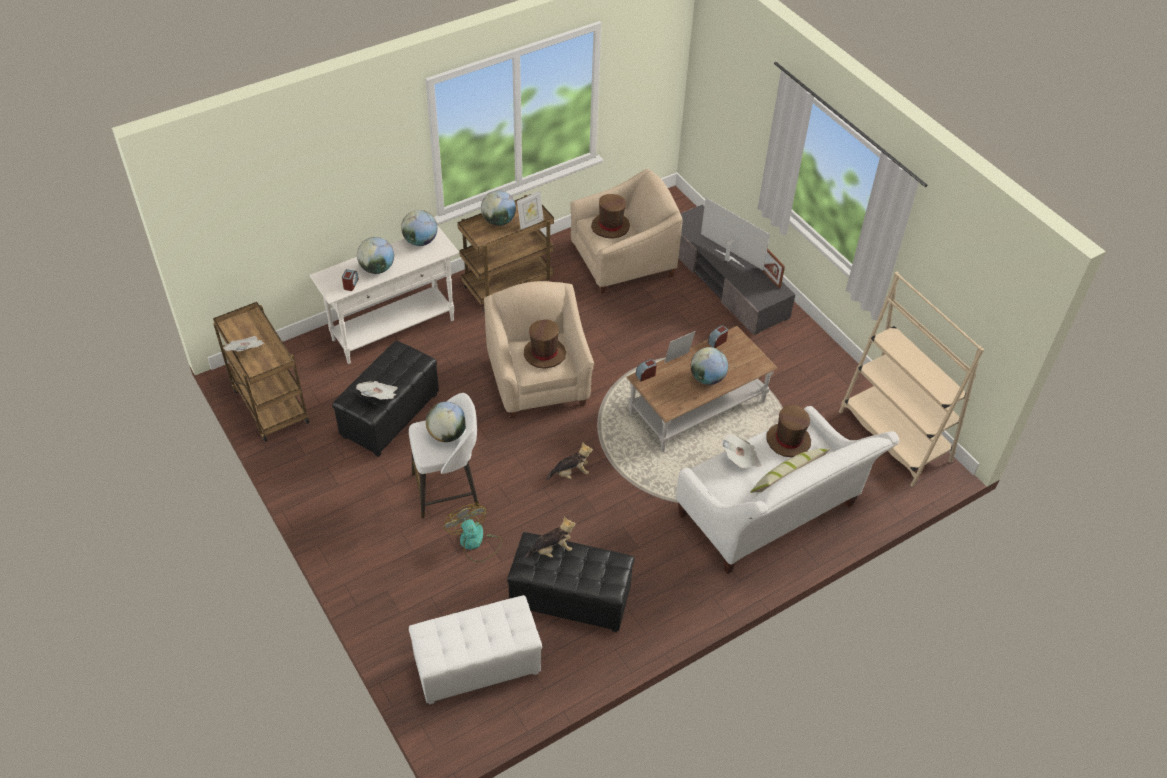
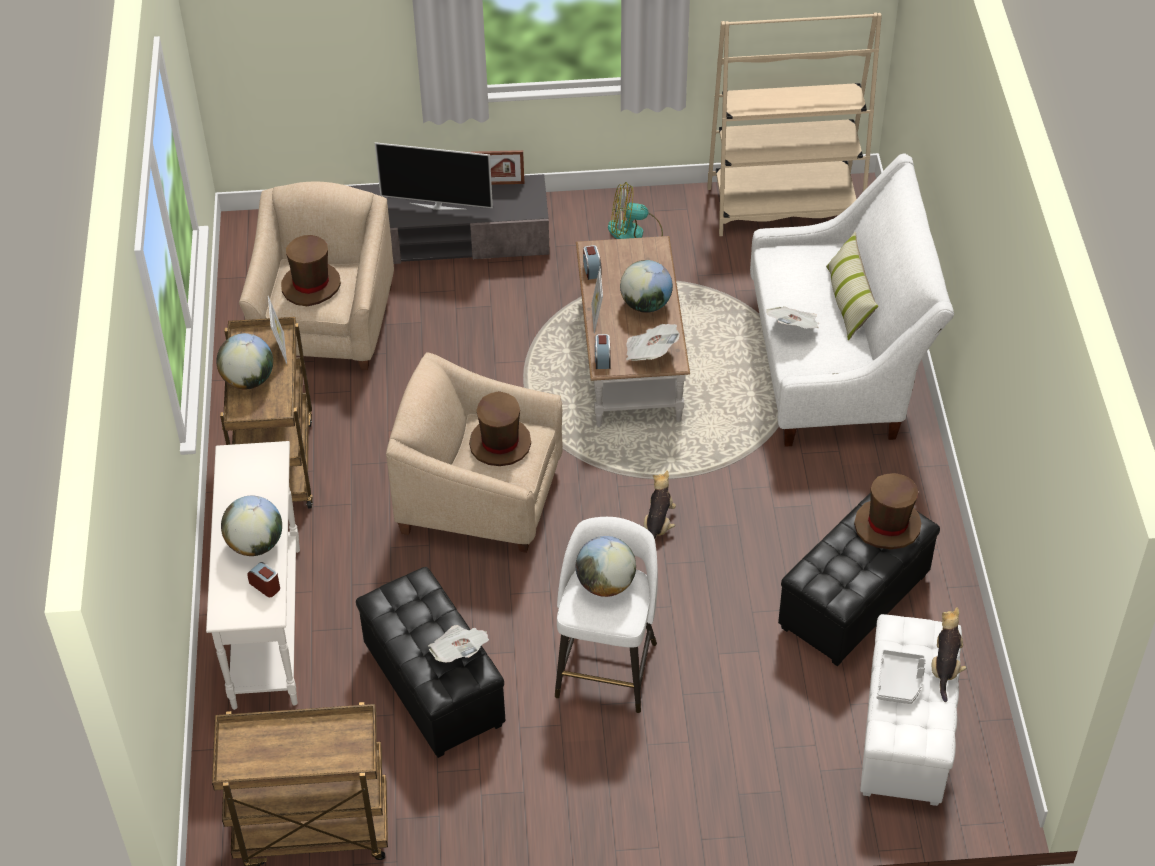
camera: 60 degrees left, 0 degrees up
(246, 351) = (305, 763): newspaper -> newspaper (650, 352)
(420, 241) = (234, 476): globe -> none
(470, 623) = (900, 682): none -> grey tray
(475, 542) = (713, 668): fan -> fan (634, 232)
(552, 550) = (830, 559): plush toy -> plush toy (945, 667)
(728, 258) = (438, 205): television -> television turned 150 degrees counterclockwise
(788, 441) = (792, 274): brown hat -> brown hat (887, 525)

